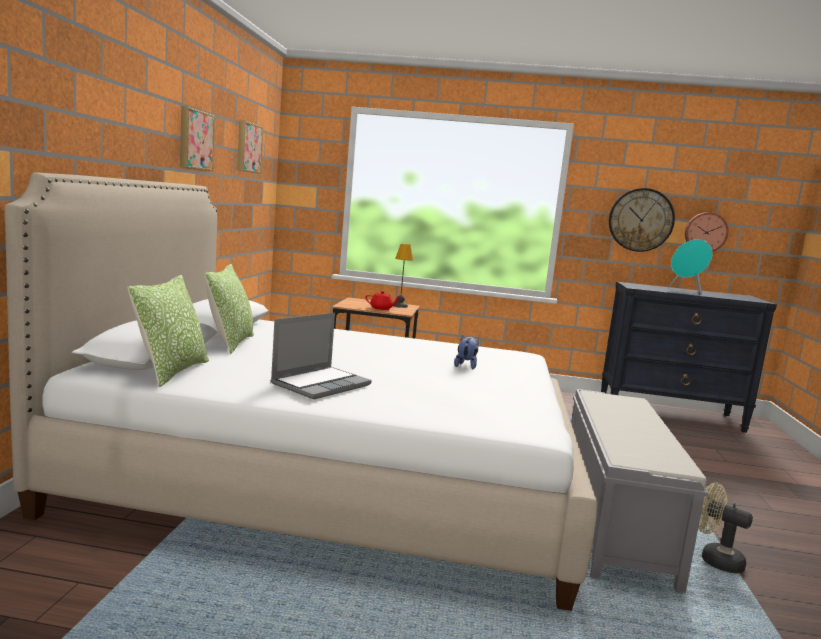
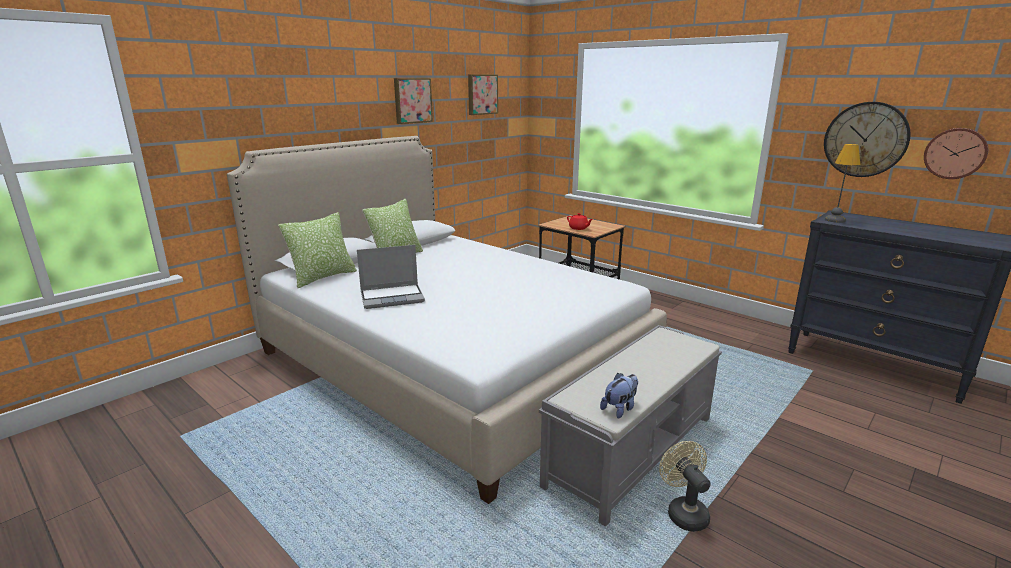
camera: 35 degrees right, 10 degrees up
(400, 306) = (603, 226): table lamp -> table lamp (835, 220)
(466, 366) = (538, 293): plush toy -> plush toy (620, 408)
(687, 291) = (902, 227): turquoise speaker -> none

